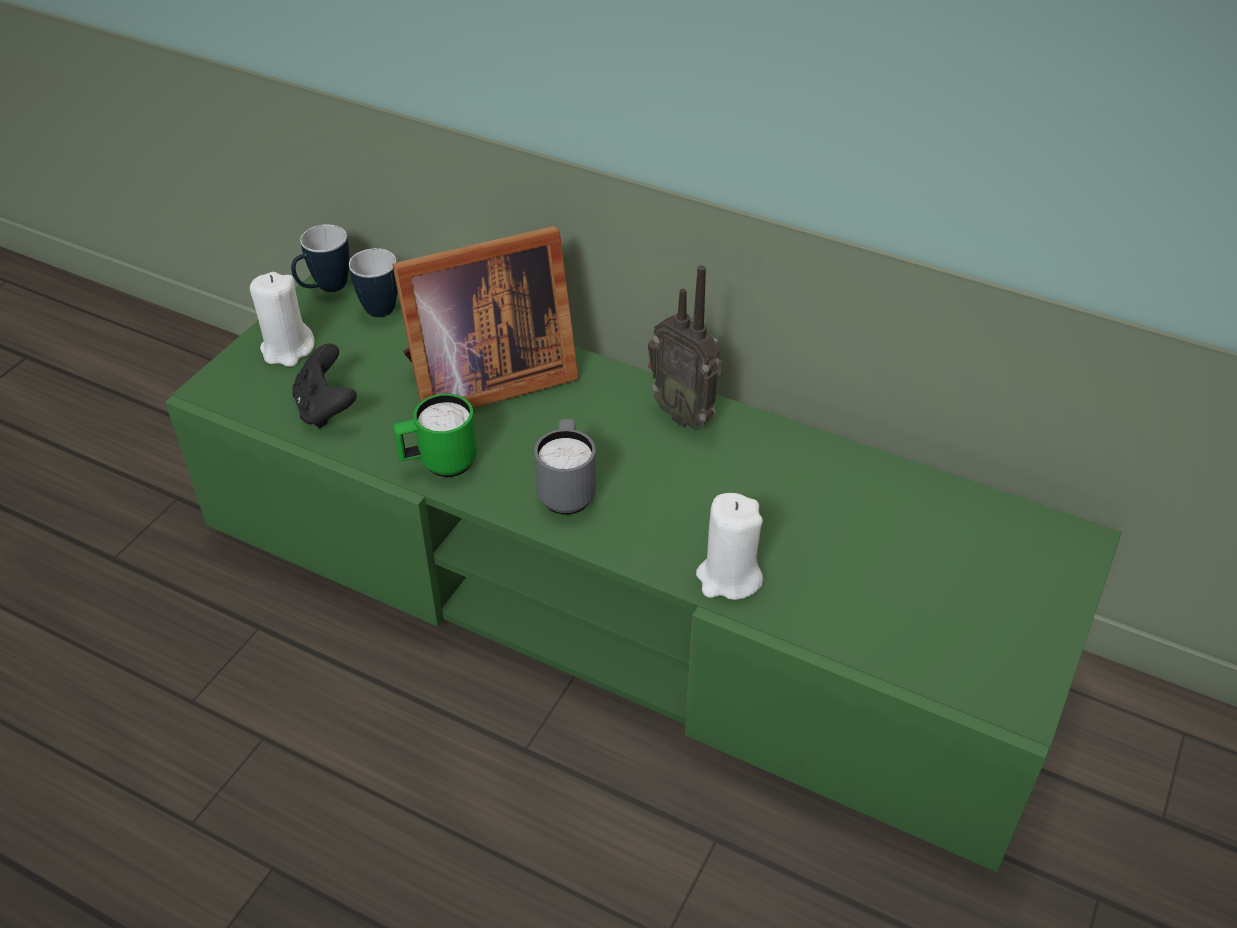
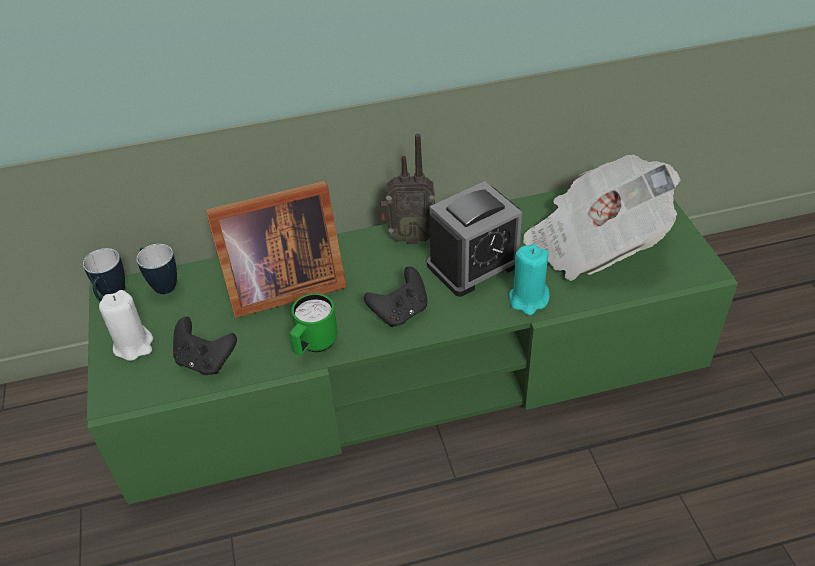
camera: 40 degrees left, 0 degrees up
(484, 379) = (280, 286): picture frame -> picture frame turned 45 degrees clockwise
(567, 491) = (400, 312): grey mug -> black game controller
(718, 493) = (474, 264): none -> alarm clock
(729, 577) = (528, 299): white candle -> turquoise candle
(903, 570) = (594, 244): none -> newspaper

